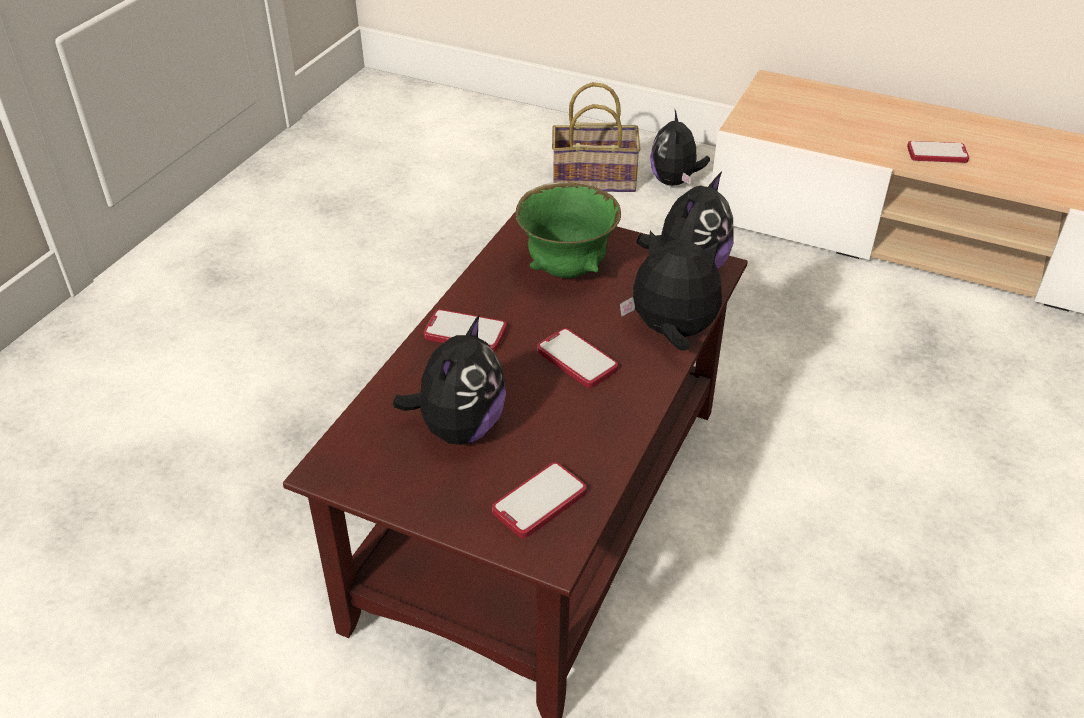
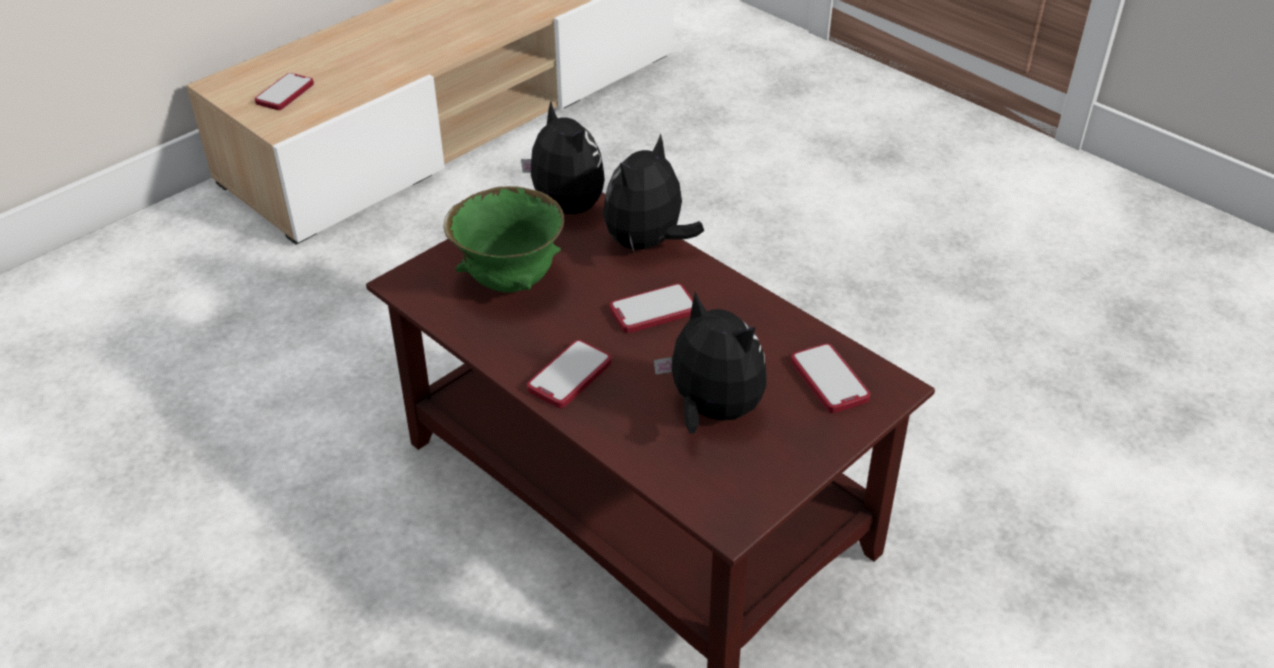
camera: 70 degrees left, 0 degrees up
(596, 179) = (140, 302): basket -> none
(674, 182) = (205, 245): plush toy -> none
(937, 154) = (429, 44): phone -> phone (285, 93)

